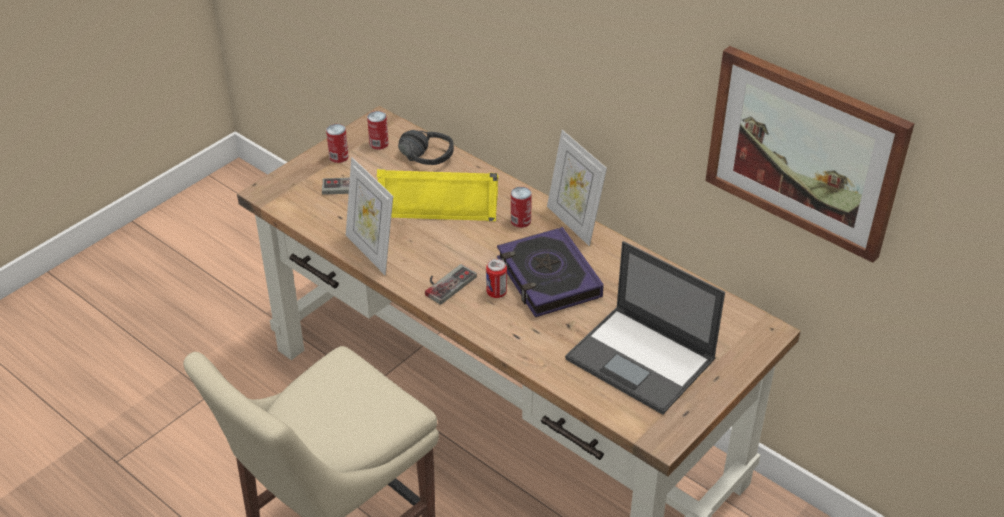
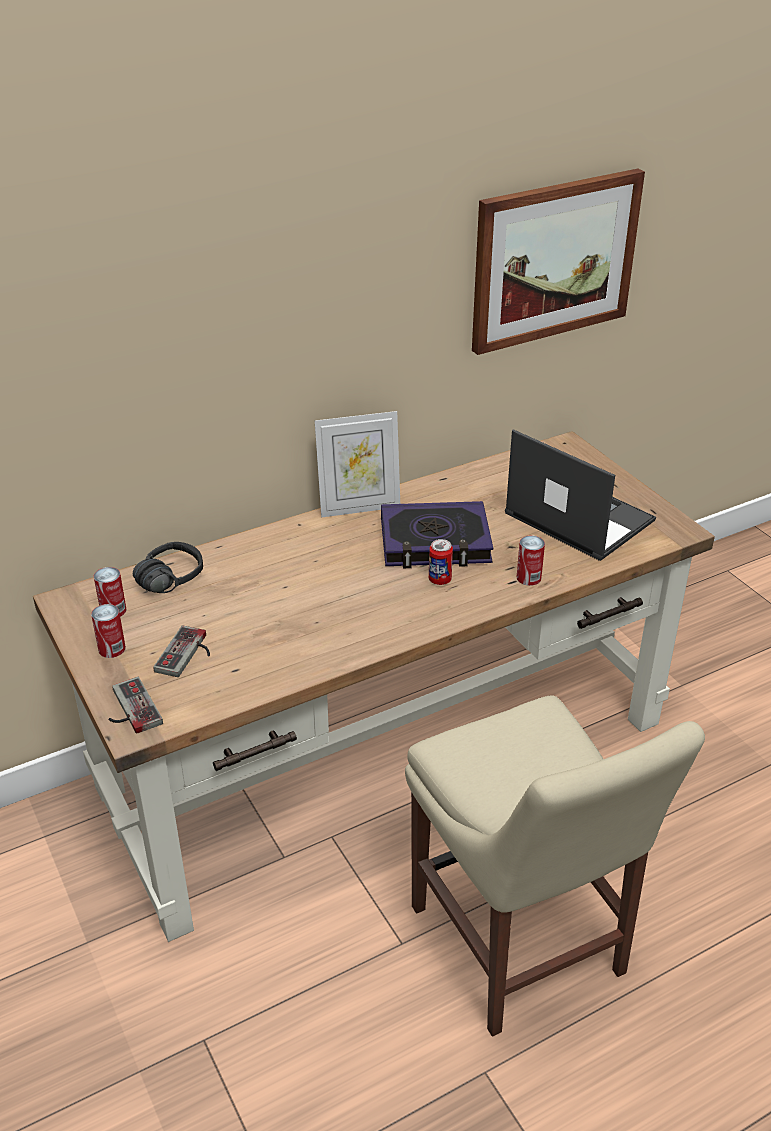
camera: 70 degrees left, 5 degrees down
(371, 251) = (318, 656): picture frame -> none
(438, 202) = (262, 587): yellow speaker -> none
(446, 283) = (405, 610): game controller -> game controller (129, 709)
(520, 221) = (333, 539): can -> can (528, 578)
(642, 360) = (577, 516): laptop -> laptop turned 105 degrees counterclockwise

